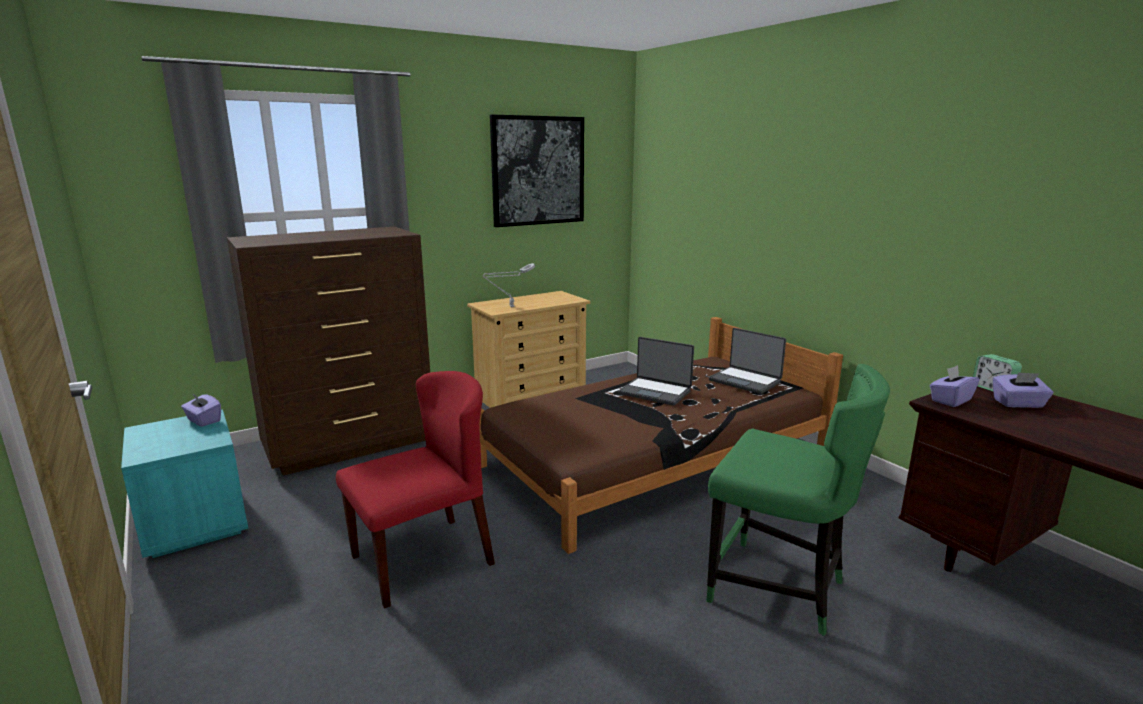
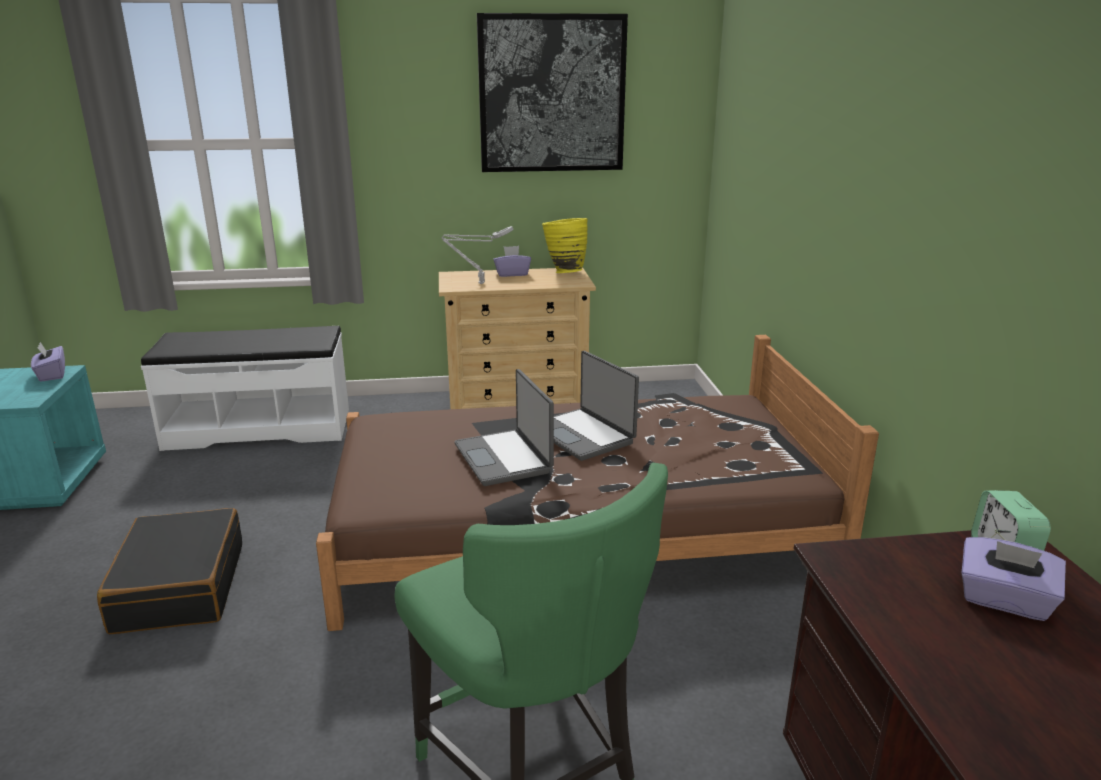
camera: 25 degrees right, 5 degrees up
(351, 445) = (259, 428): brown dresser -> white bench
(423, 559) = (179, 587): red chair -> black suitcase
(554, 294) = (564, 271): none -> yellow vase
(745, 381) = (736, 444): laptop -> laptop (504, 458)
(950, 400) = (873, 560): purple tissue box -> purple tissue box (512, 274)

